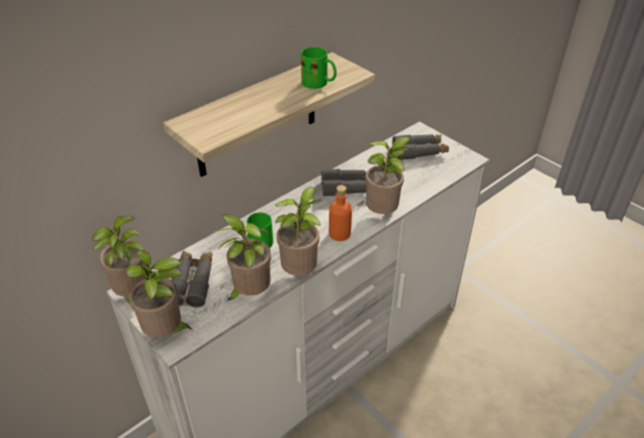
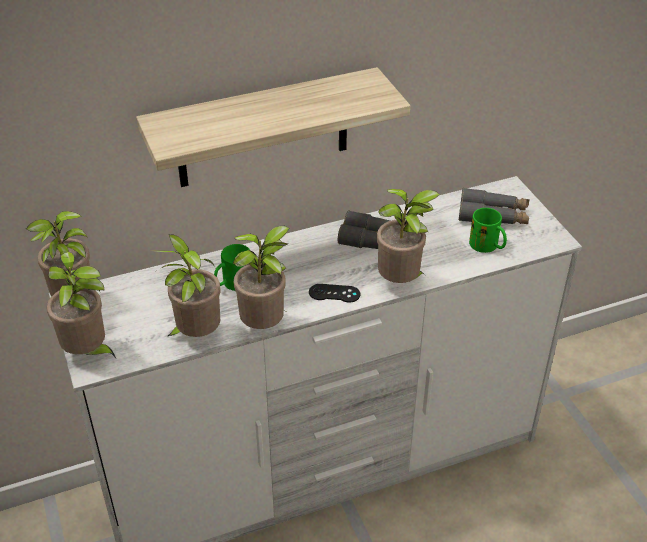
camera: 20 degrees right, 0 degrees up
(192, 283) = (140, 307): grey binoculars -> none
(319, 83) = (335, 104): green mug -> green mug (488, 246)
(339, 233) = (334, 293): orange bottle -> black game controller

